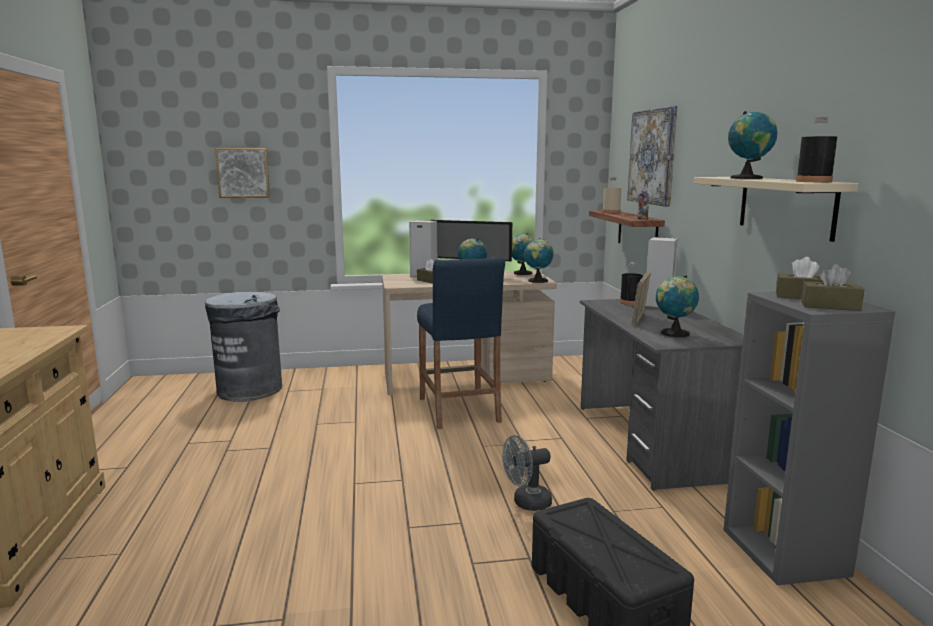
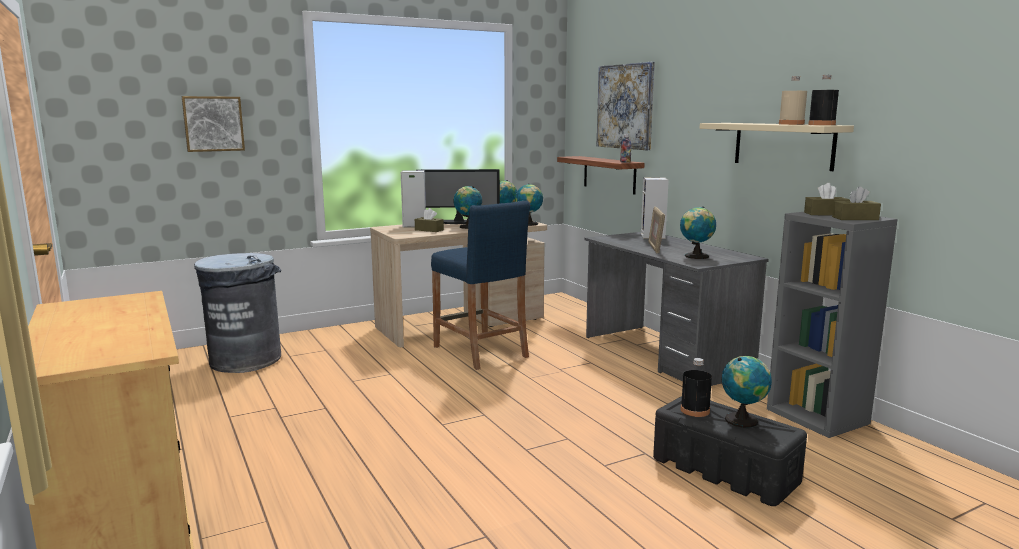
camera: 20 degrees left, 0 degrees up
(526, 503) = (607, 415): grey fan -> none
(611, 212) = (582, 158): beige bottle -> beige bottle (791, 124)
(630, 302) = (628, 236): black bottle -> black bottle (695, 410)
(748, 178) = (754, 123): globe -> globe (743, 420)

